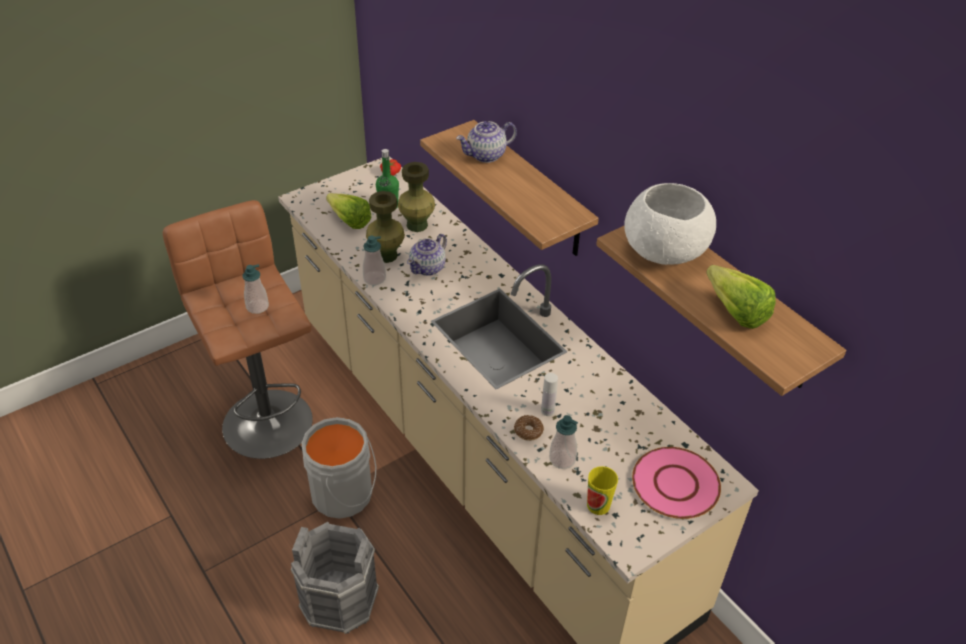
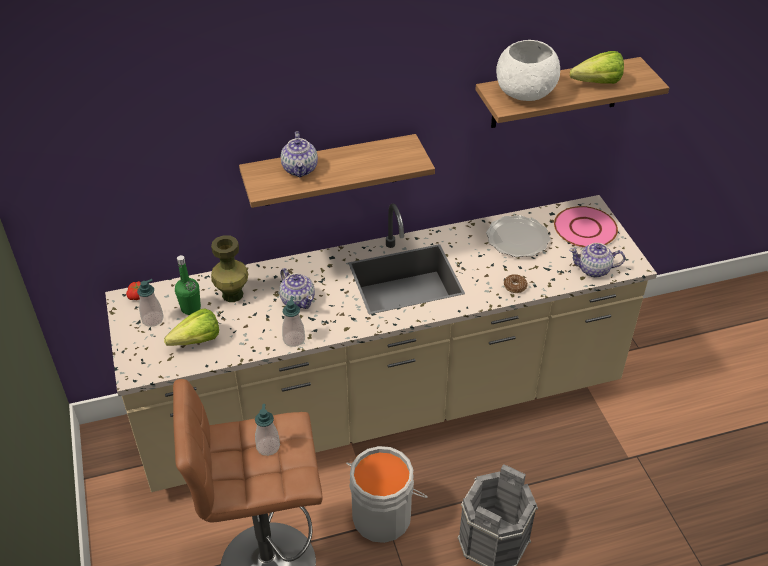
camera: 70 degrees left, 0 degrees up
(387, 255) = (265, 324): green vase -> none
(547, 411) = (498, 271): white bottle -> none
(562, 459) = (547, 276): soap dispenser -> soap dispenser (152, 319)
(598, 505) = (594, 270): cup -> teapot
(615, 419) = (518, 239): none -> plate

